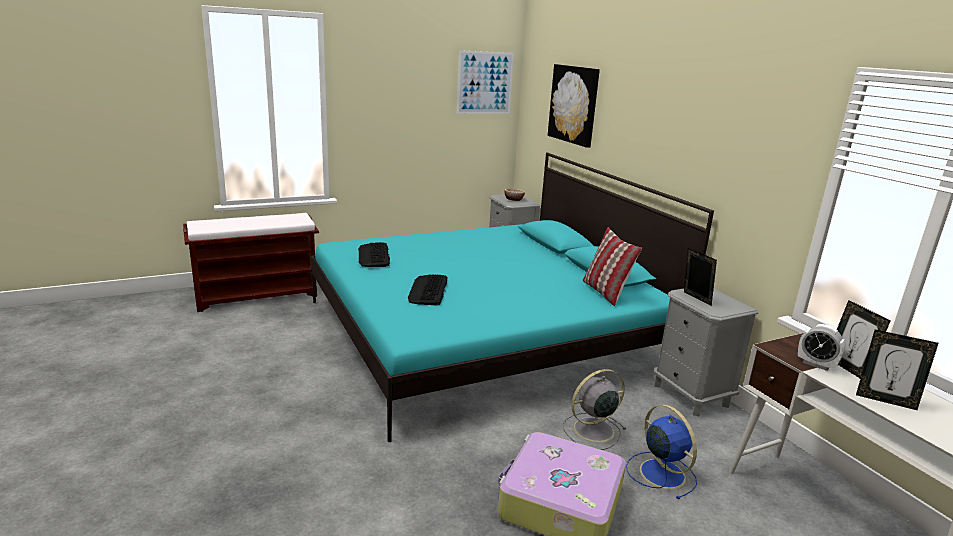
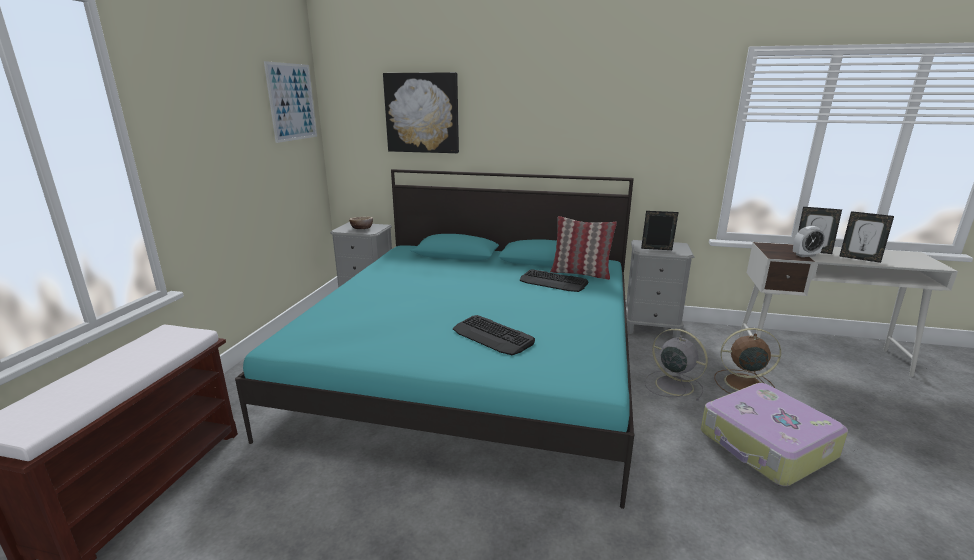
camera: 50 degrees left, 0 degrees up
(374, 256) = (361, 333): keyboard -> keyboard (553, 282)
(592, 430) = (672, 385): grey fan -> grey fan turned 120 degrees clockwise
(660, 472) = (742, 383): blue fan -> brown fan
(885, 400) = (859, 258): picture frame -> picture frame turned 60 degrees clockwise

